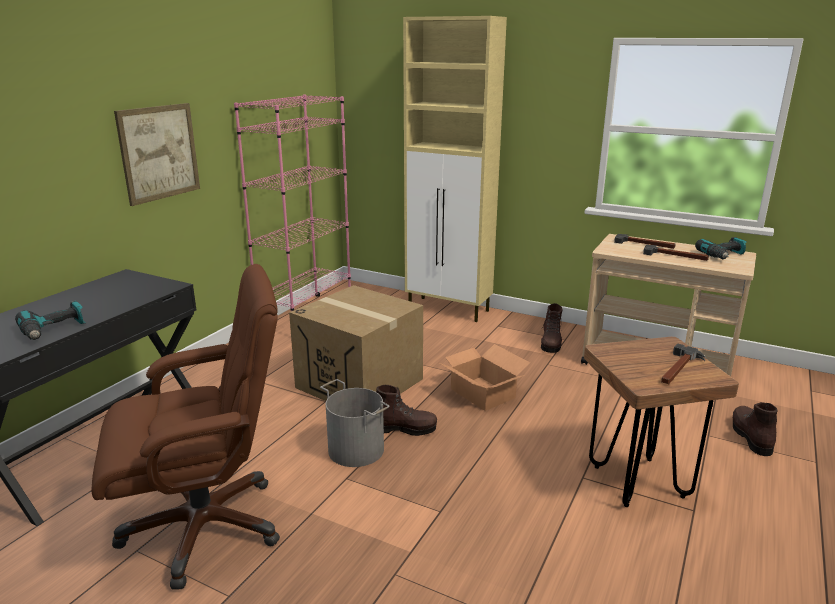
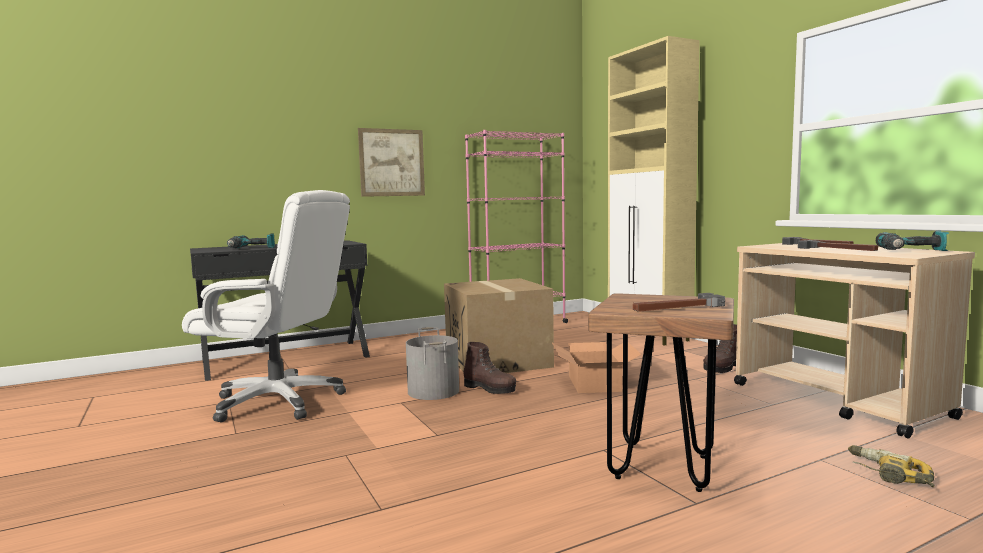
camera: 35 degrees right, 15 degrees down
(206, 526) = (279, 401): brown office chair -> white office chair
(750, 436) = (887, 474): brown boot -> power drill

